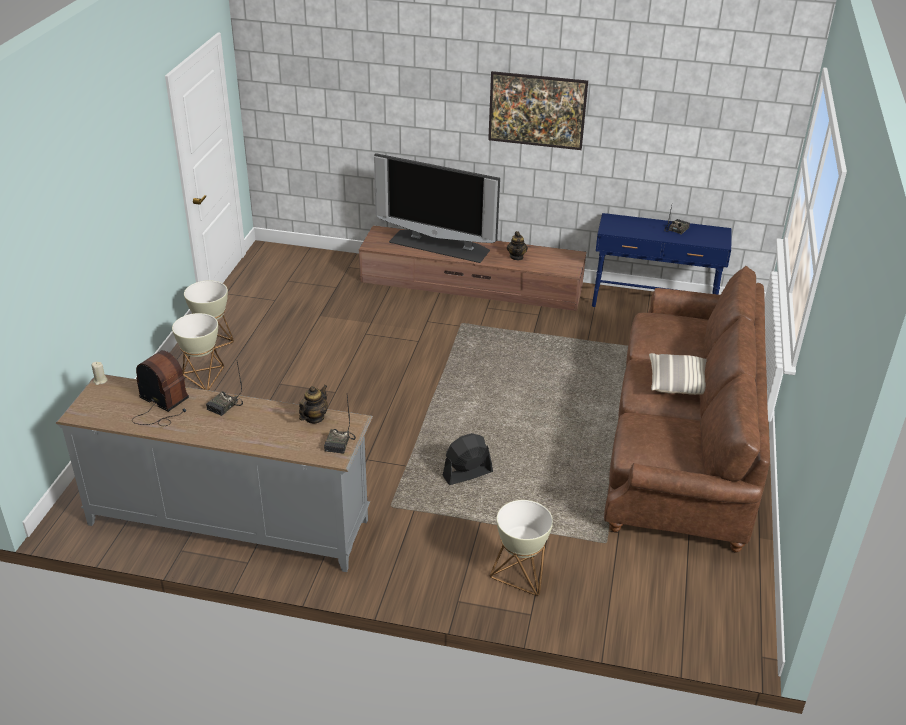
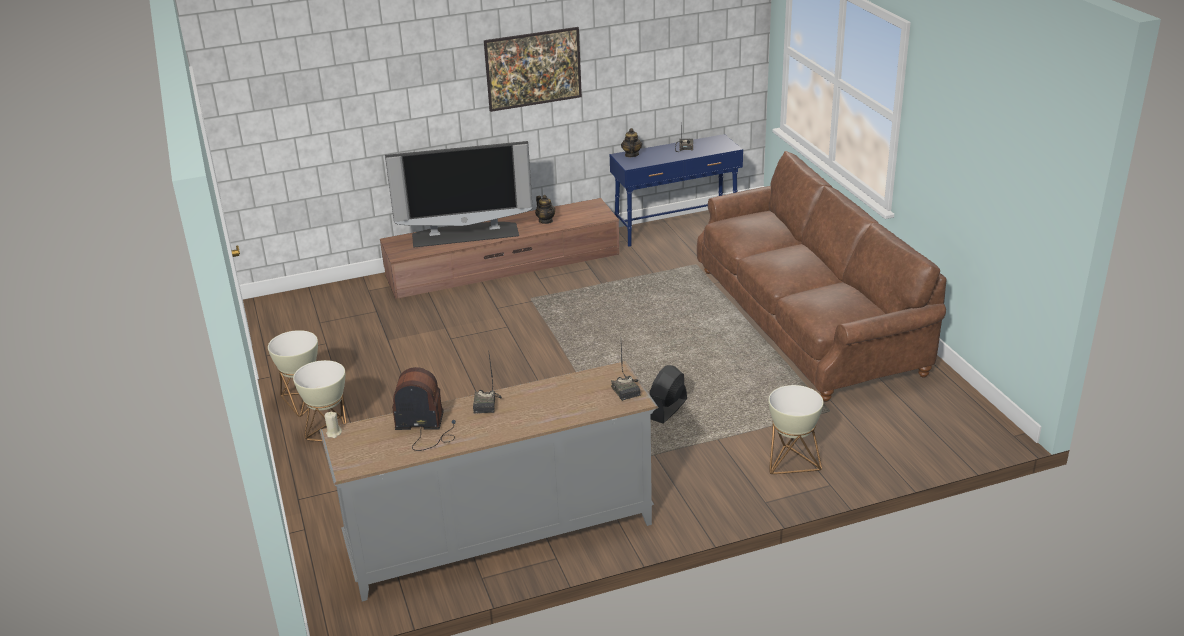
camera: 30 degrees left, 5 degrees down
(314, 418) = (579, 381): teapot -> teapot (631, 155)
(679, 383) = (801, 260): pillow -> none

